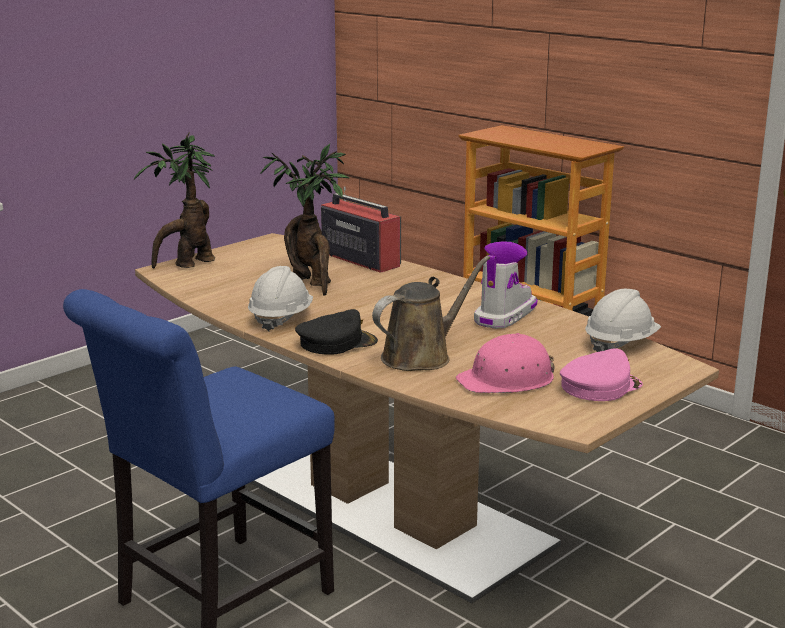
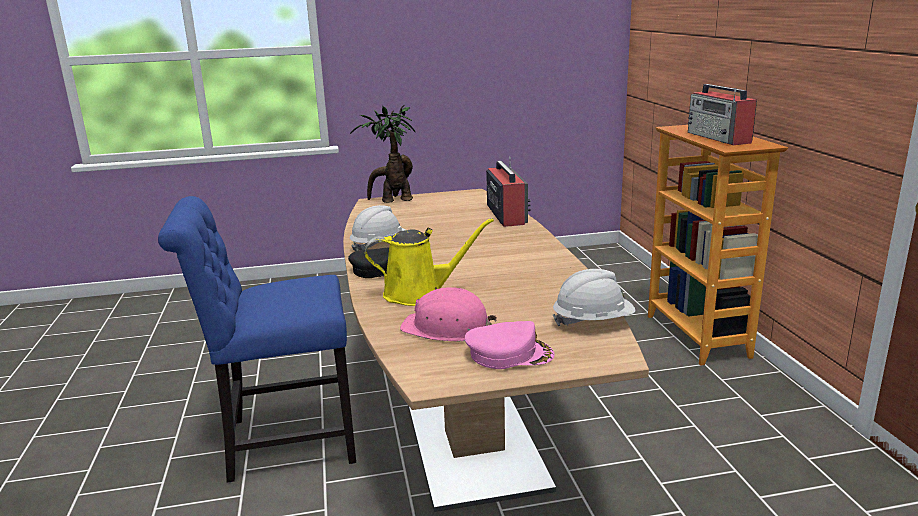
camera: 35 degrees right, 0 degrees up
(312, 284) = (443, 226): potted plant -> none
(421, 356) = (419, 293): brown watering can -> yellow watering can
(504, 316) = (536, 276): boot -> none
(547, 142) = (719, 138): none -> radio

